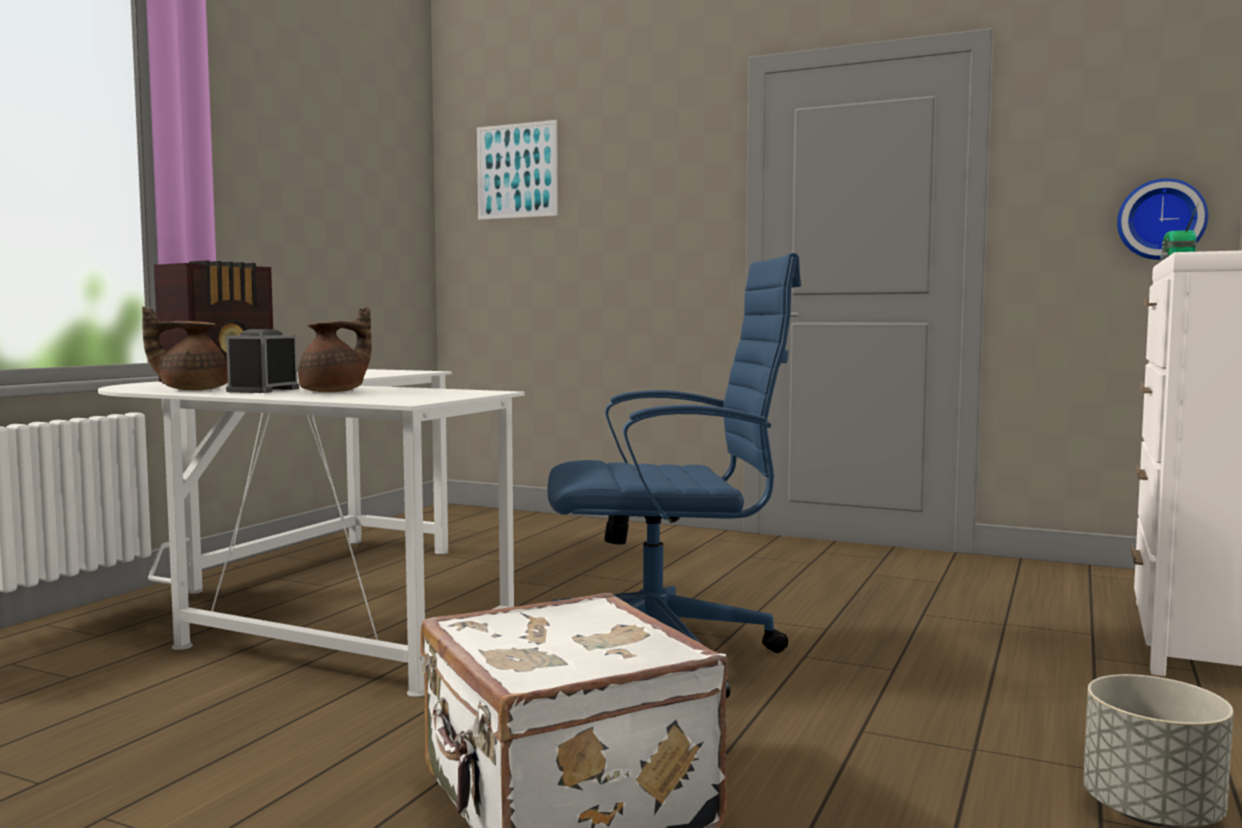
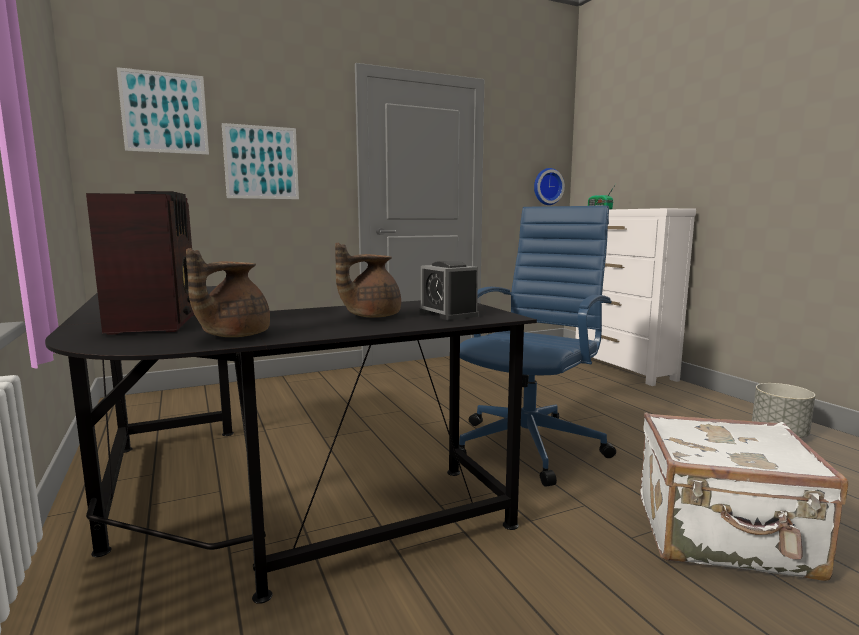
camera: 50 degrees left, 5 degrees up
(263, 390) = (303, 324): alarm clock -> alarm clock (448, 314)
(314, 605) = (259, 508): white desk -> black desk
(336, 391) = (370, 316): brown teapot -> brown teapot turned 120 degrees counterclockwise
(615, 220) = (261, 162): none -> picture

